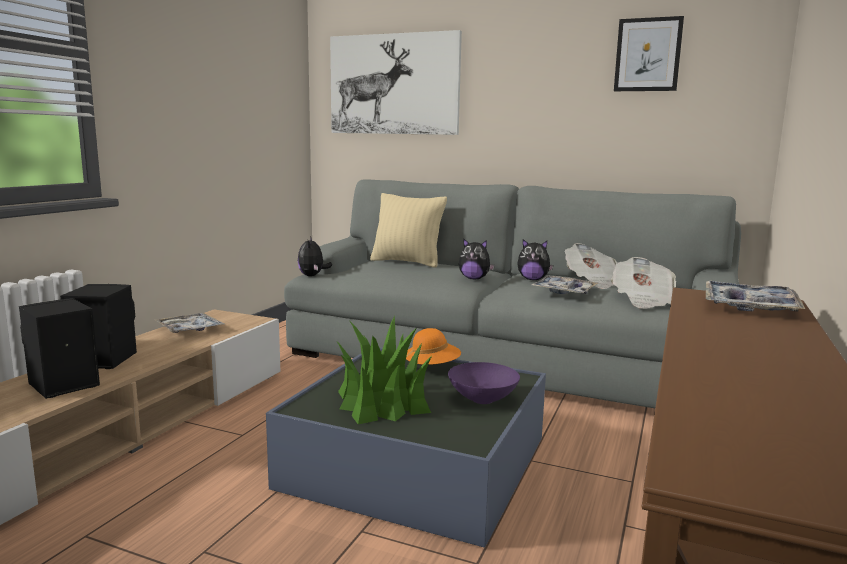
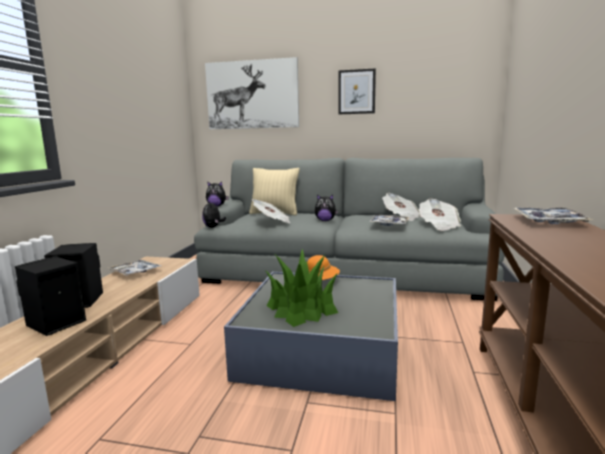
camera: 10 degrees left, 0 degrees up
(394, 274) = (272, 221): none -> newspaper
(483, 400) = (367, 300): purple bowl -> none
(533, 279) = (363, 218): plush toy -> plush toy (216, 206)
(648, 55) = (420, 71): picture -> picture (356, 92)

